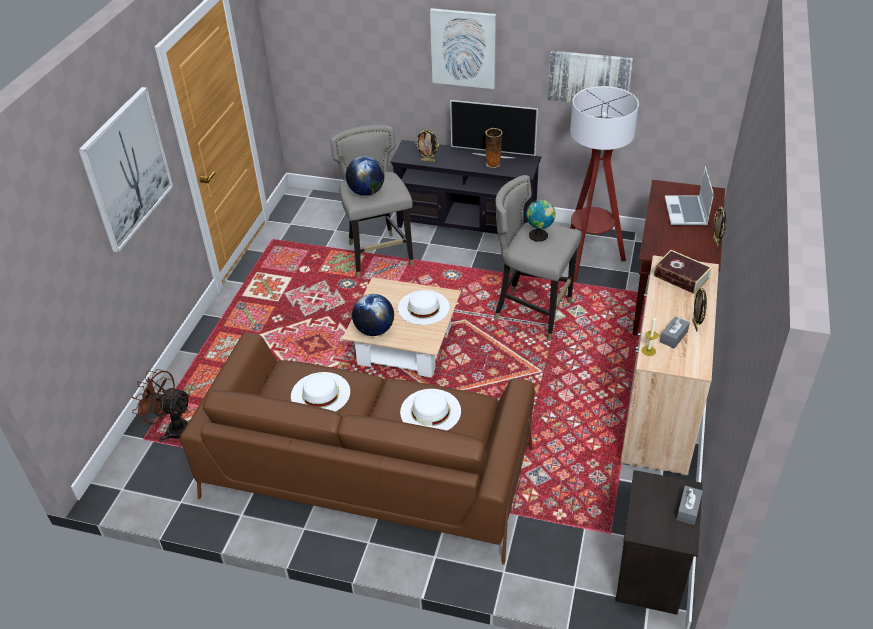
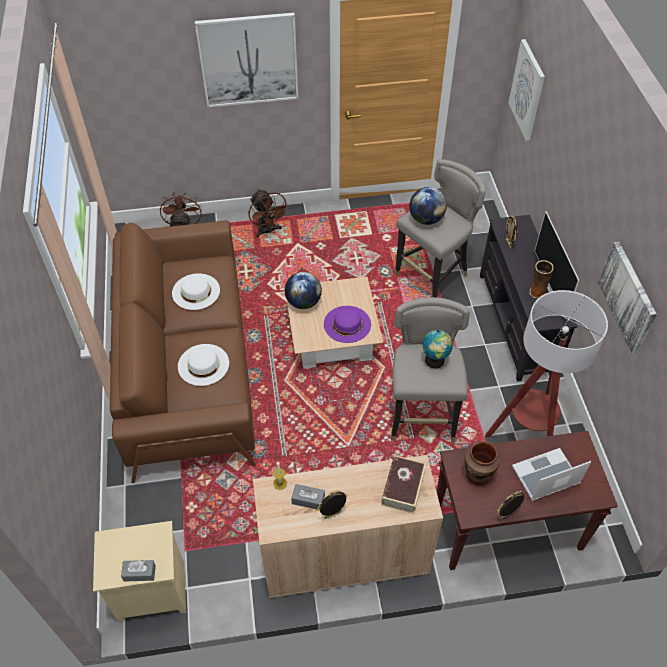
camera: 65 degrees right, 10 degrees up
(221, 353) = (268, 231): none -> brown fan
(423, 307) = (347, 324): white hat -> purple hat
(463, 48) = (582, 177): picture -> picture (527, 90)
(651, 576) = (150, 593): black nightstand -> beige nightstand
(671, 245) = (477, 475): none -> brown vase

